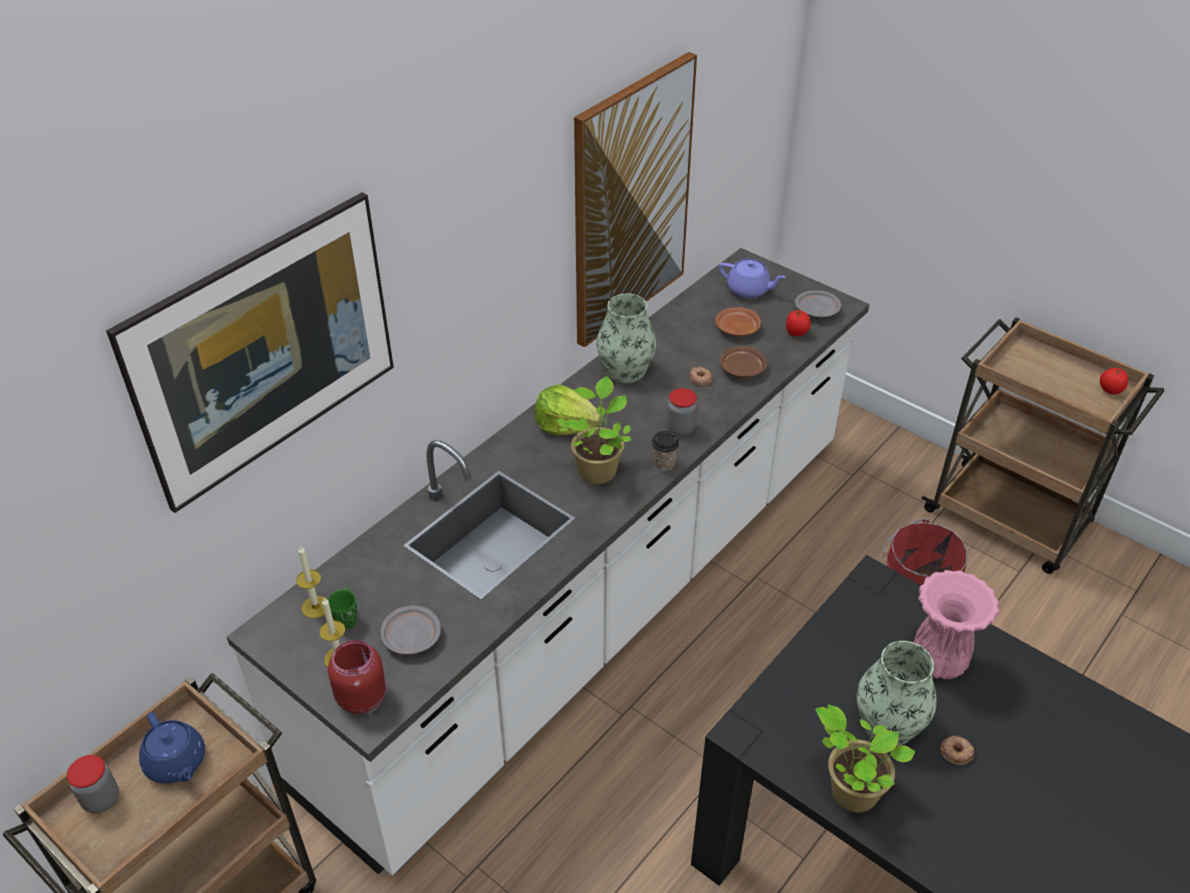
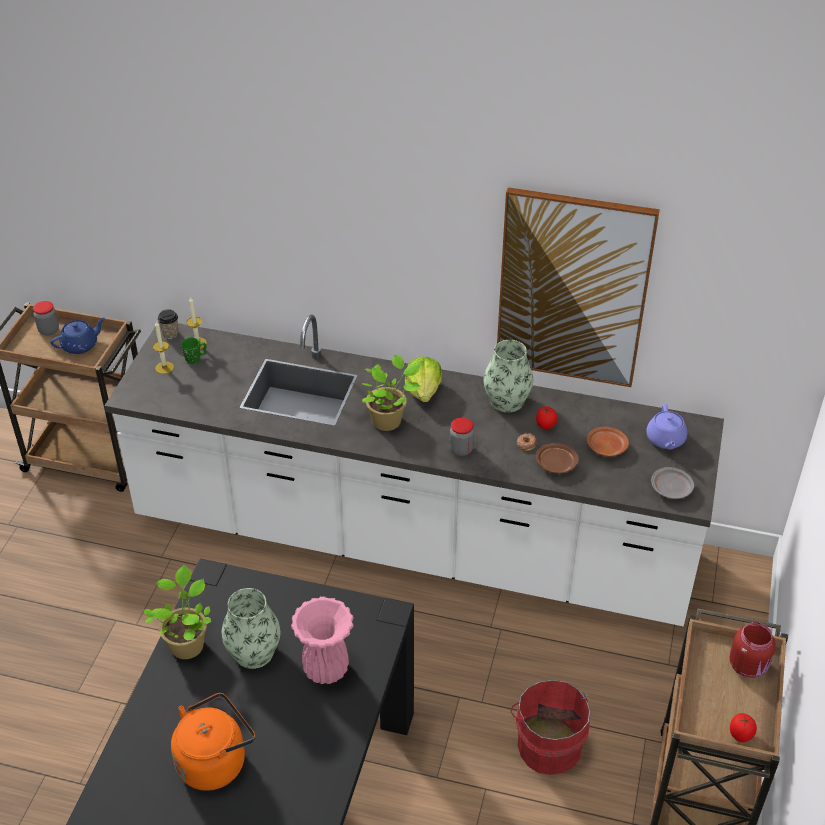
camera: 65 degrees right, 0 degrees up
(176, 763) = (81, 345): blue teapot -> blue teapot turned 150 degrees counterclockwise
(276, 392) = (221, 207): picture -> none
(362, 696) = (142, 387): red jar -> red jar (748, 665)
(411, 637) = (194, 389): grey plate -> none
(664, 463) = (416, 452): cup -> cup (170, 334)
(796, 333) = (628, 484): tomato -> tomato (545, 426)
(956, 752) = (246, 696): donut -> none
(1048, 812) = (215, 761): none -> orange kettle

